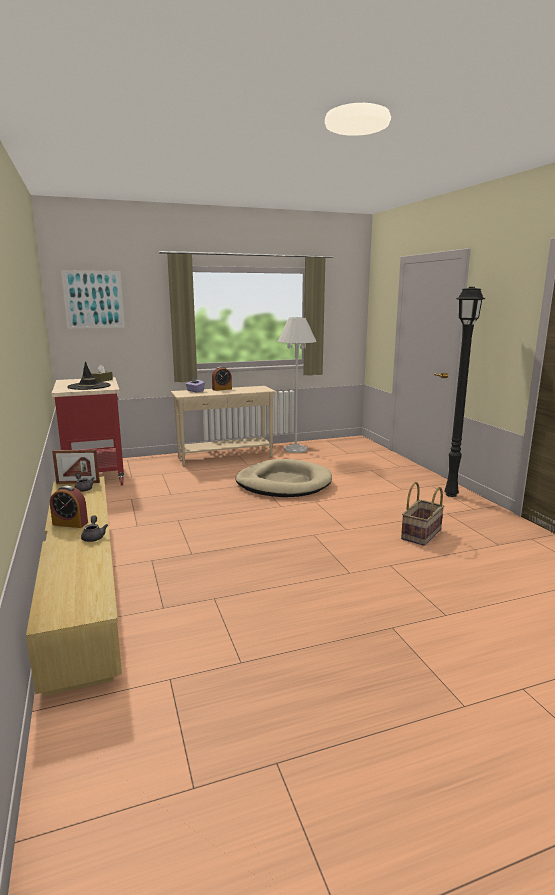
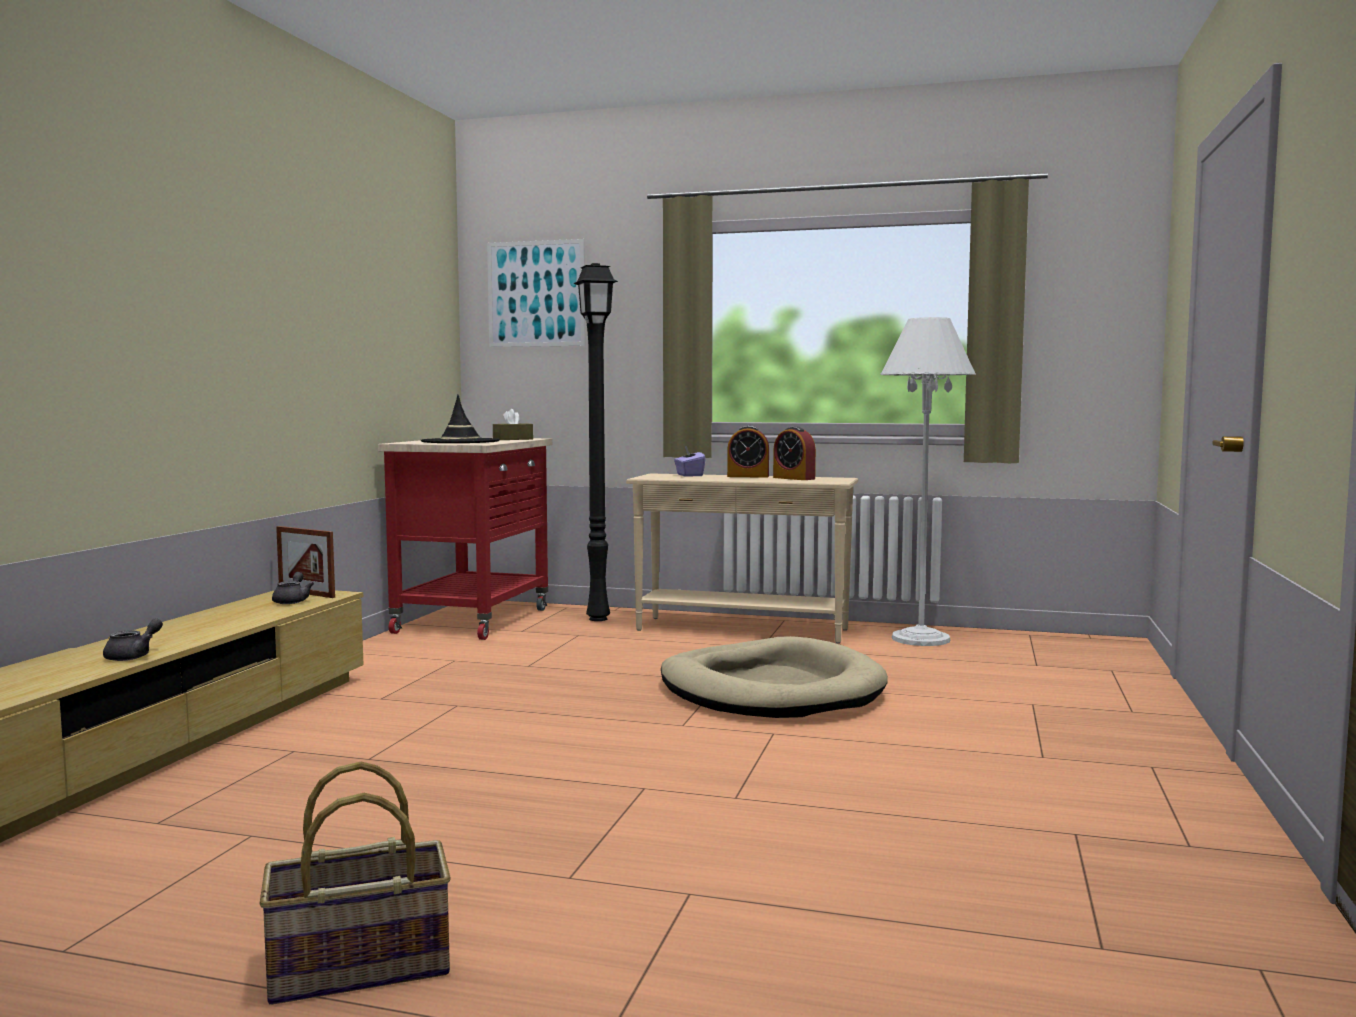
camera: 35 degrees right, 10 degrees down
(70, 523) = (156, 635): alarm clock -> alarm clock (794, 478)
(422, 534) = (905, 858): basket -> basket (358, 968)
(451, 495) = (1174, 799): black floor lamp -> black floor lamp (597, 619)

